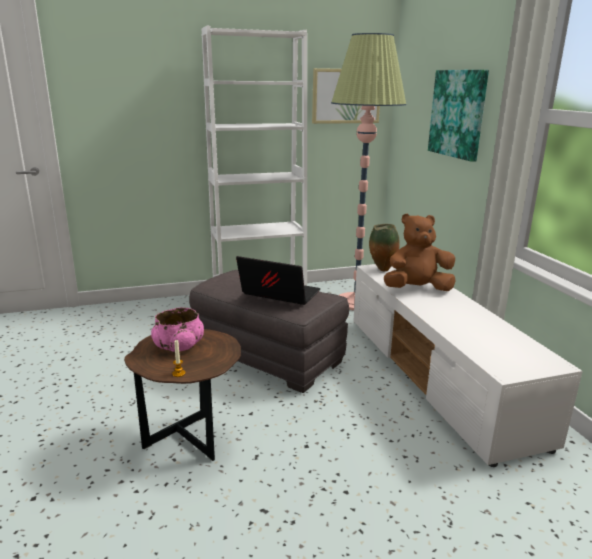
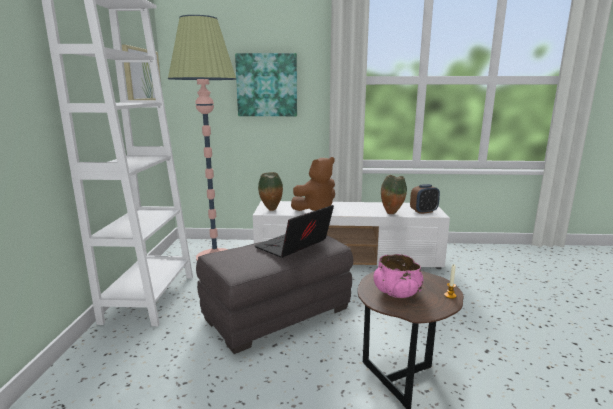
camera: 70 degrees left, 5 degrees down
(417, 289) = (316, 209): brown plush toy -> brown plush toy turned 135 degrees counterclockwise
(460, 336) = (392, 213): none -> vase
(505, 360) = (423, 211): none -> alarm clock

